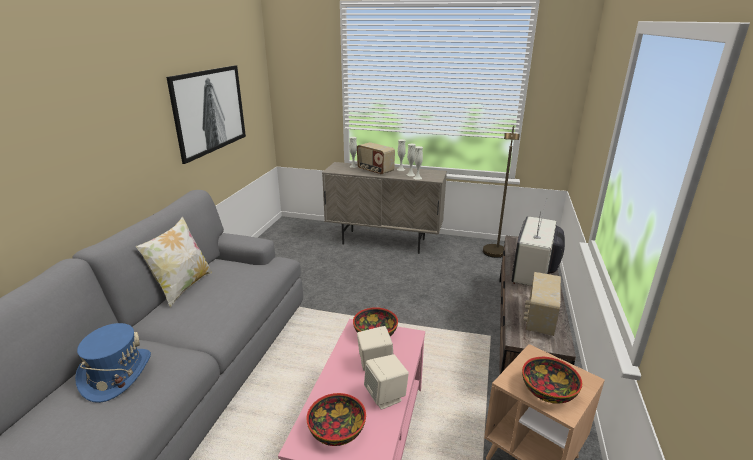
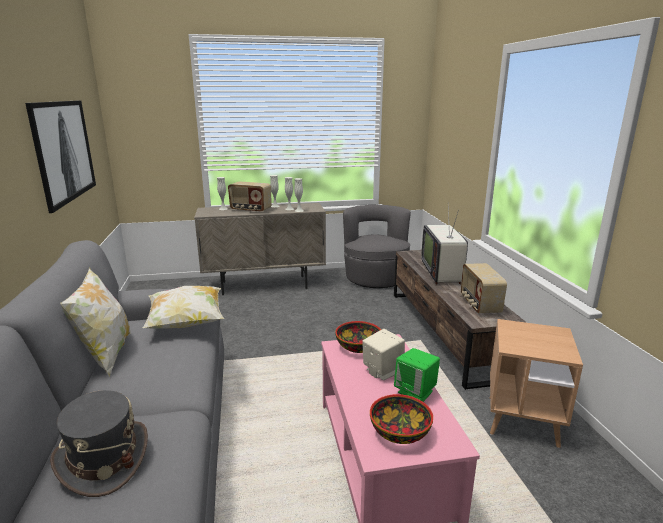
camera: 25 degrees left, 5 degrees down
(116, 374) = (103, 459): blue hat -> grey hat
(256, 273) = (186, 323): none -> pillow
(386, 396) = (416, 392): beige speaker -> green speaker
(494, 255) = (375, 278): brown floor lamp -> grey armchair
(547, 391) = (542, 346): bowl -> none

